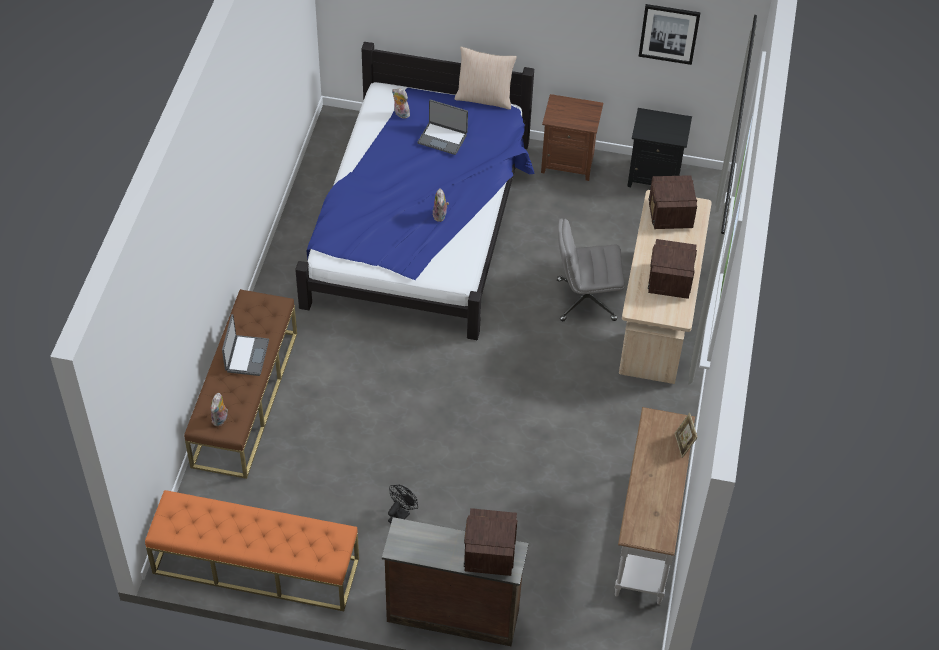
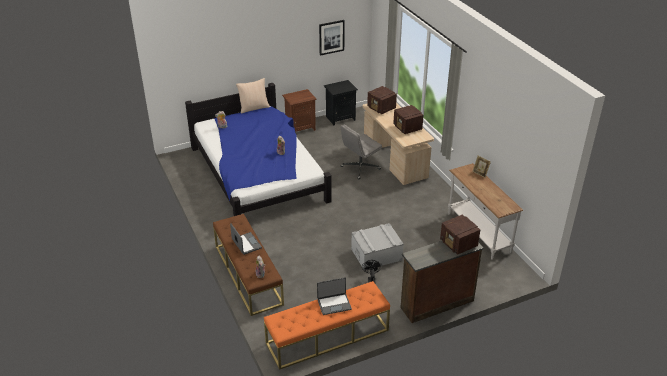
camera: 35 degrees left, 15 degrees down
(442, 138) = (251, 127): laptop -> laptop (334, 304)
(451, 476) = (376, 254): none -> grey storage box

